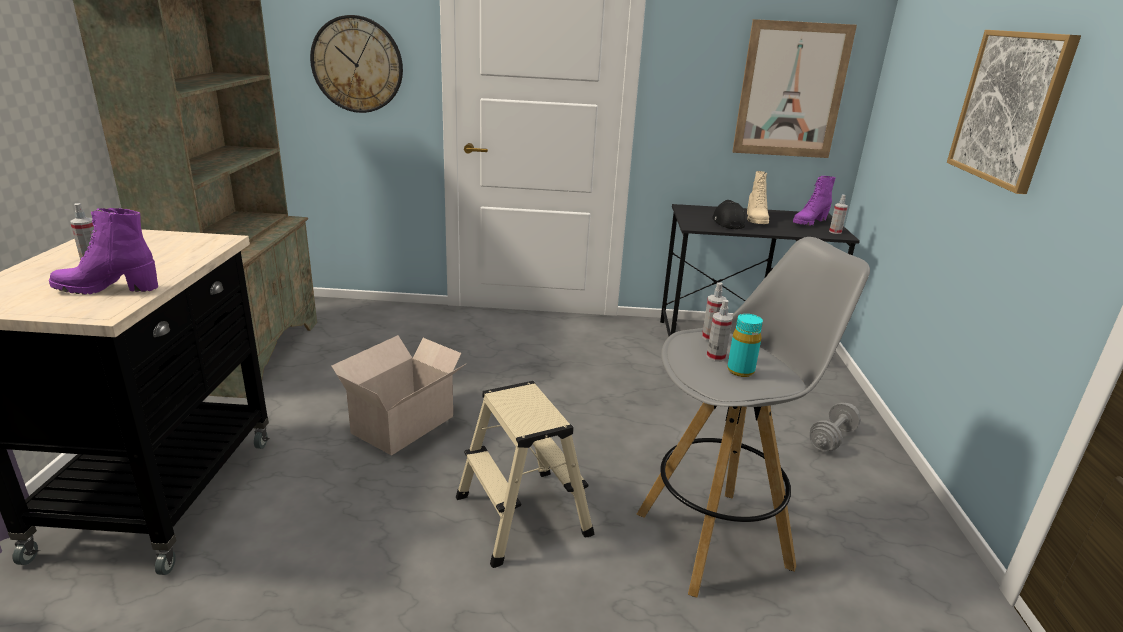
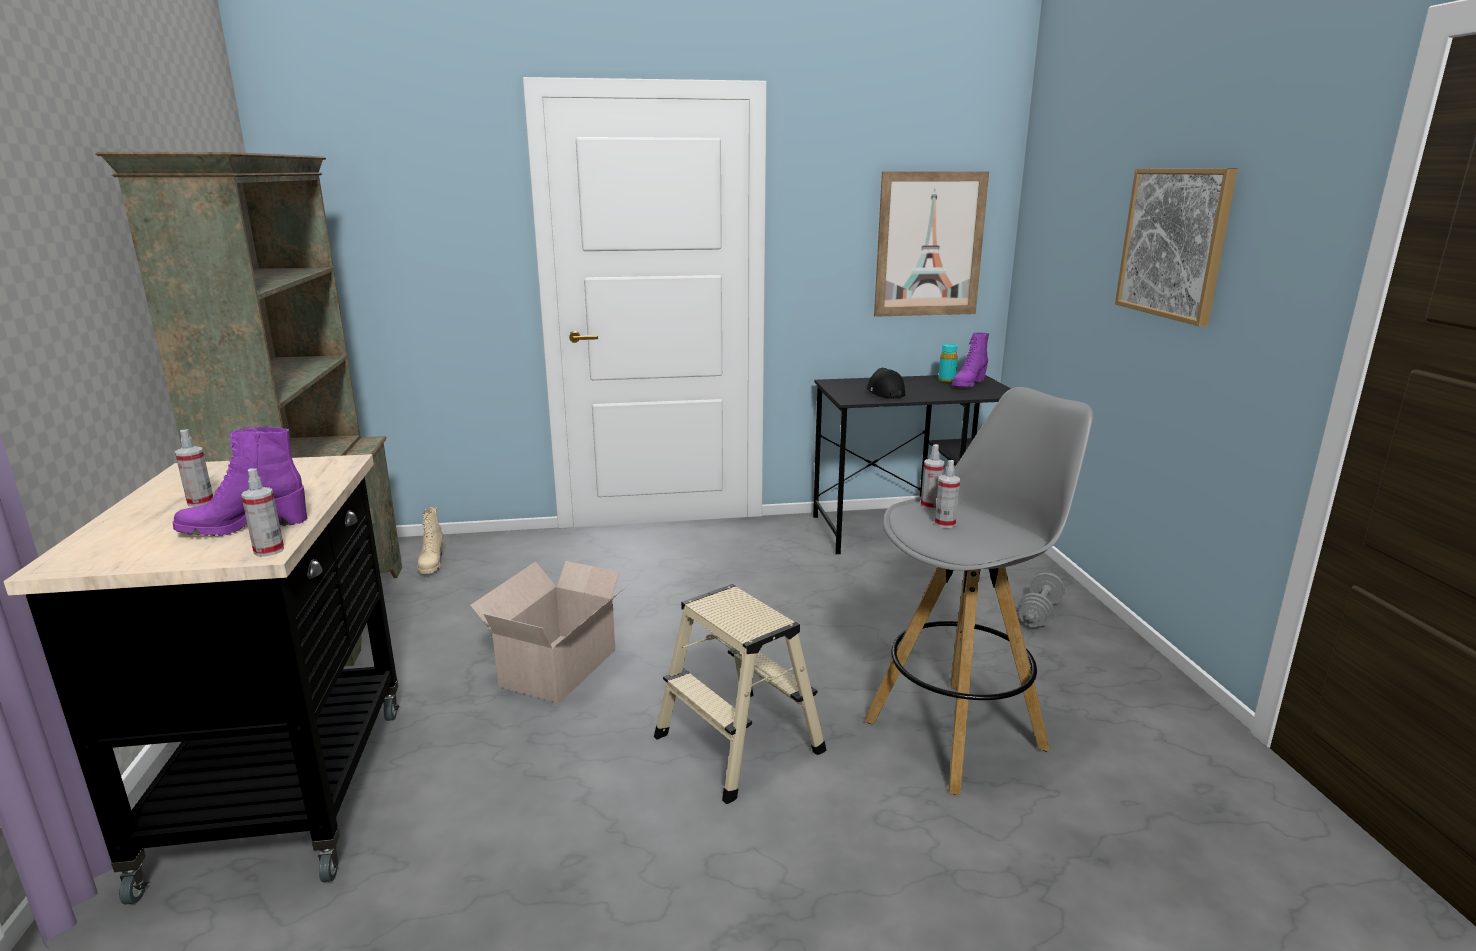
camera: 10 degrees left, 5 degrees down
(357, 64) = (431, 249): wall clock -> none
(740, 371) = (977, 533): turquoise bottle -> turquoise bottle (946, 380)
(755, 220) = (912, 387): beige boot -> beige boot (431, 564)
(835, 232) = (999, 391): spray bottle -> spray bottle (269, 550)

